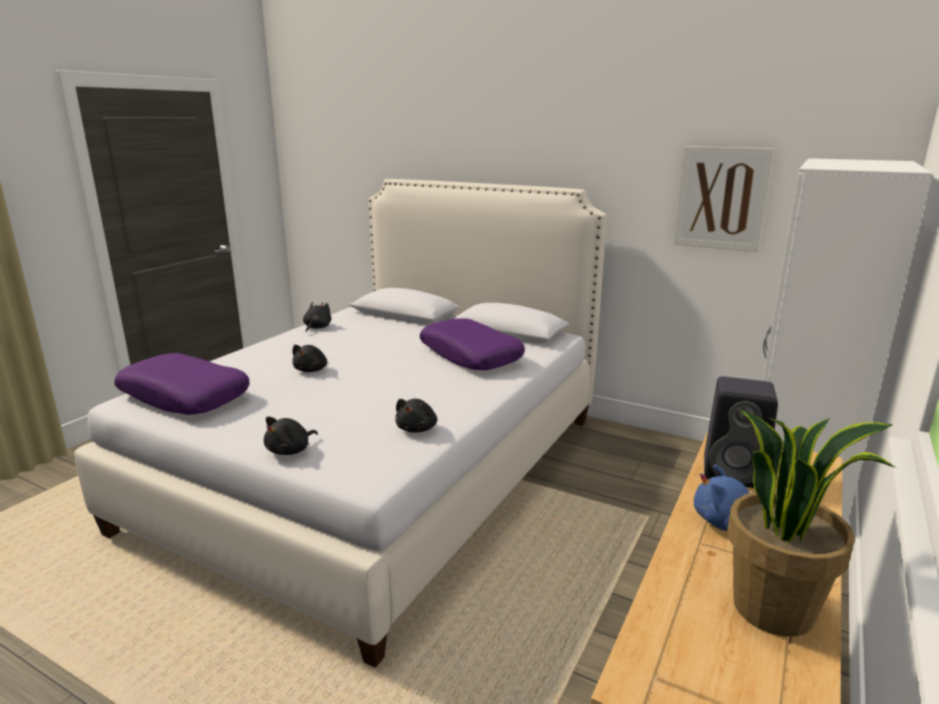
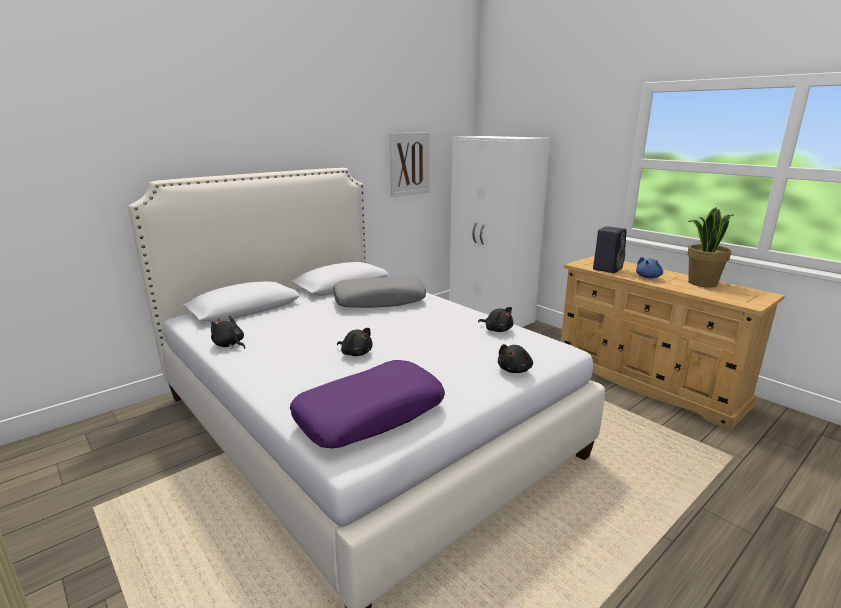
camera: 70 degrees left, 0 degrees up
(290, 450) = (515, 370): black plush toy -> black plush toy turned 60 degrees clockwise
(471, 355) = (379, 301): purple pillow -> grey pillow

